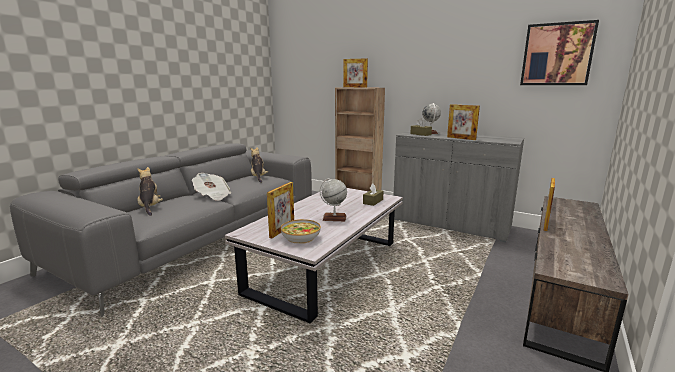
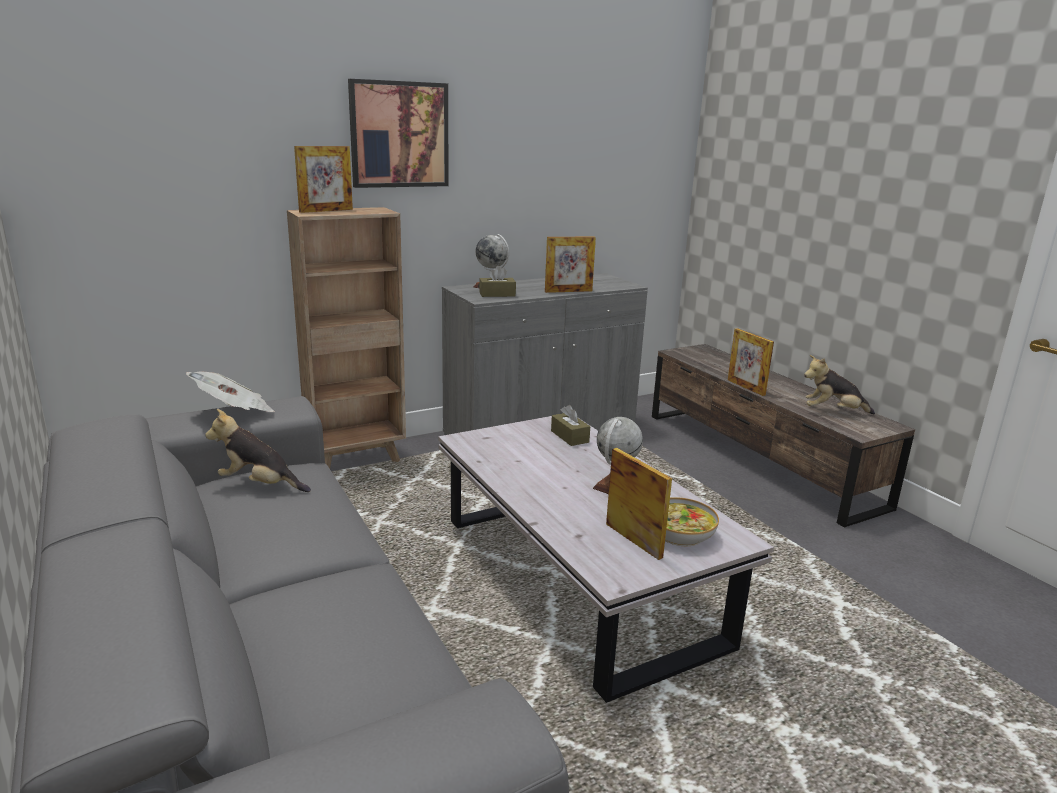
camera: 60 degrees left, 5 degrees up
(150, 207) = (305, 676): plush toy -> plush toy (833, 411)
(212, 196) = (322, 569): newspaper -> newspaper (234, 411)
(557, 54) = (631, 150): picture -> picture (399, 134)

